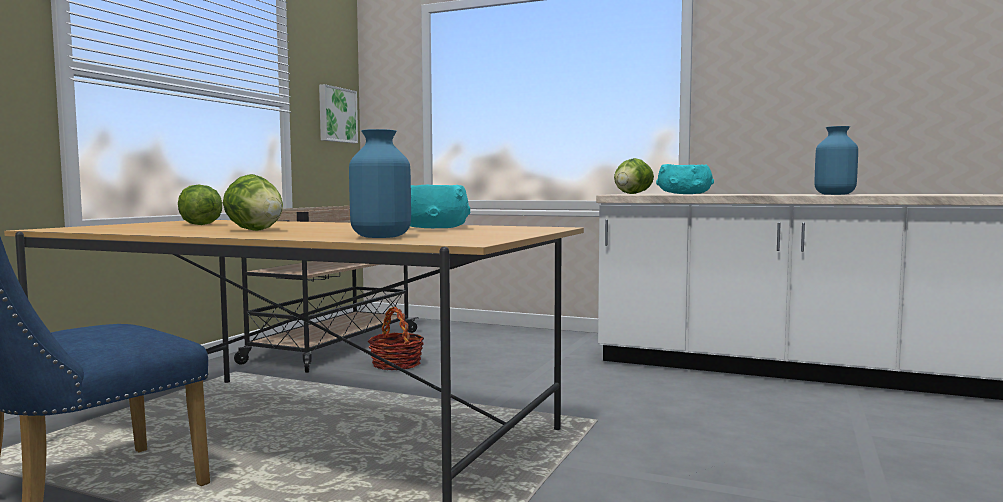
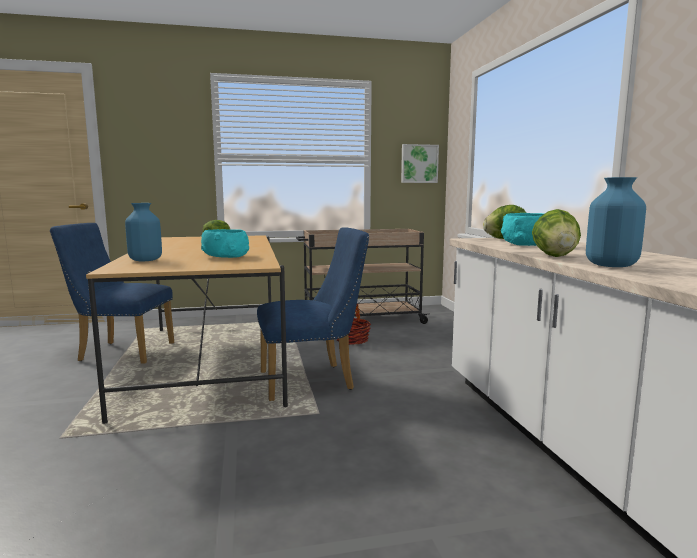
camera: 55 degrees right, 5 degrees up
(256, 230) = (180, 248): lettuce -> lettuce (555, 256)
(498, 405) = (313, 381): none -> blue chair

